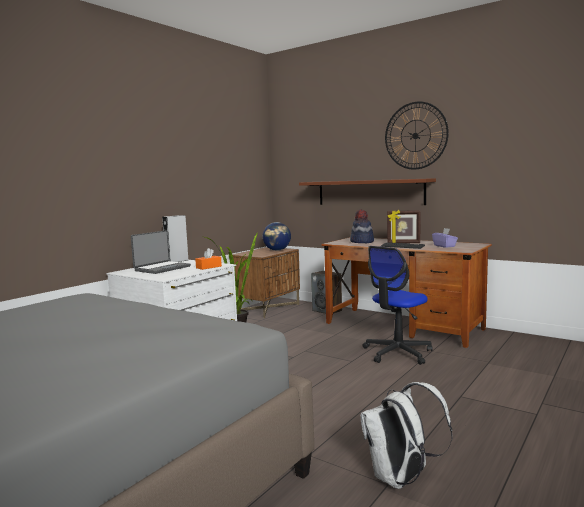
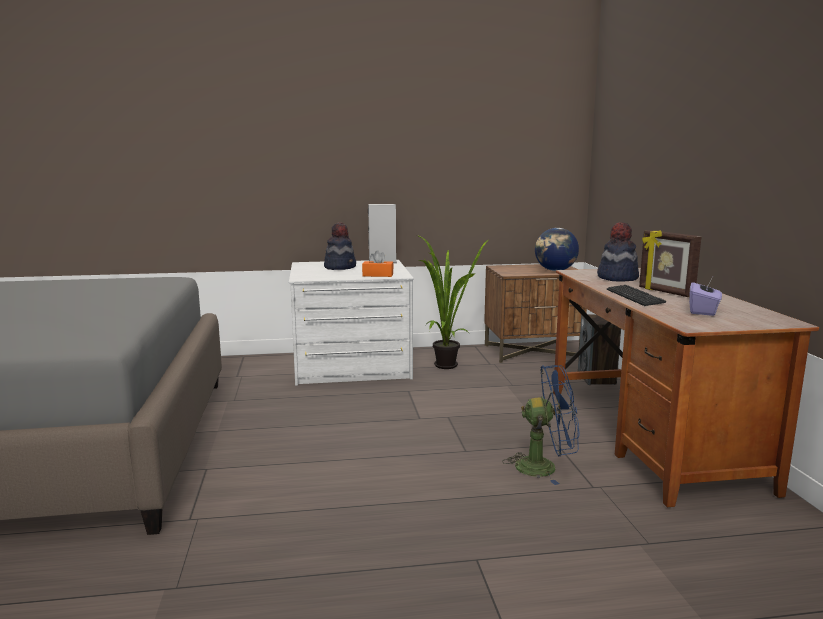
camera: 45 degrees right, 5 degrees up
(162, 268) = (340, 267): laptop -> hat
(369, 192) = (680, 194): brown shelf -> none
(397, 353) = (544, 467): office chair -> blue fan
(401, 479) = (194, 592): white backpack -> none
(415, 135) = (746, 89): wall clock -> none

